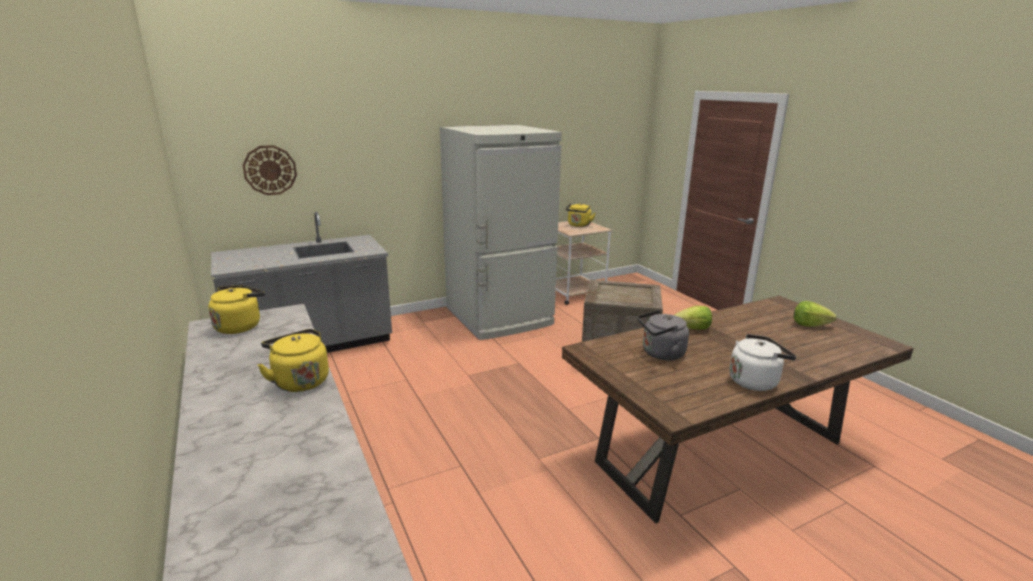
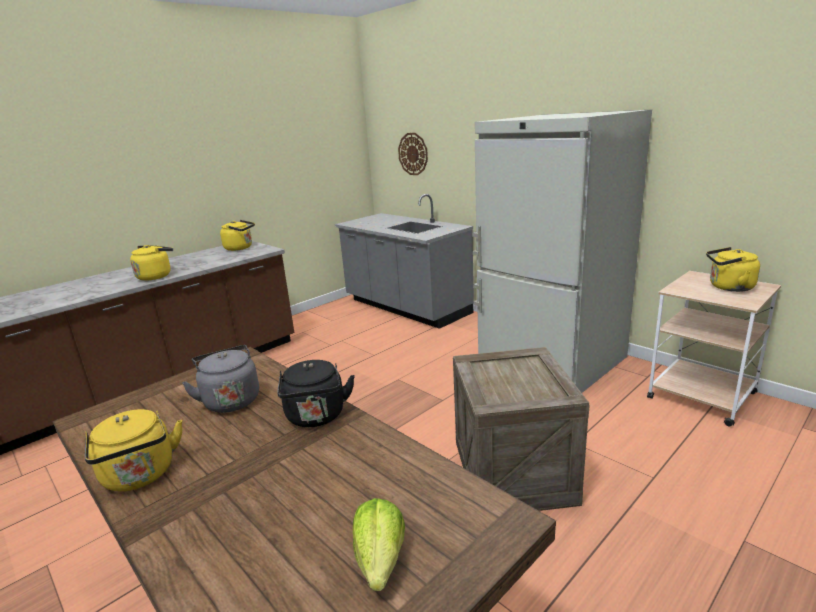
camera: 75 degrees right, 0 degrees up
(692, 329) = (316, 417): lettuce -> black kettle
(755, 381) = (141, 476): white kettle -> yellow kettle

